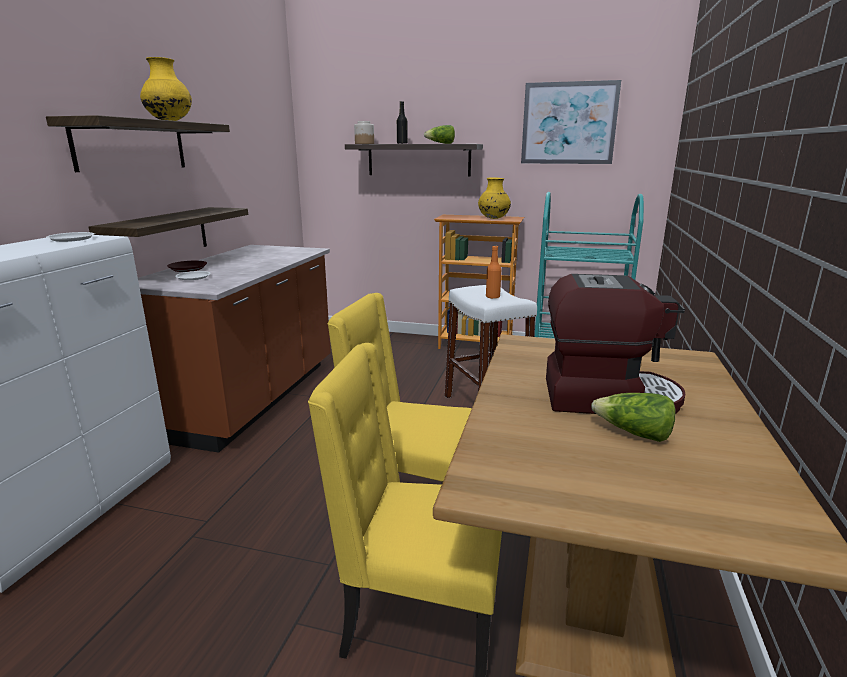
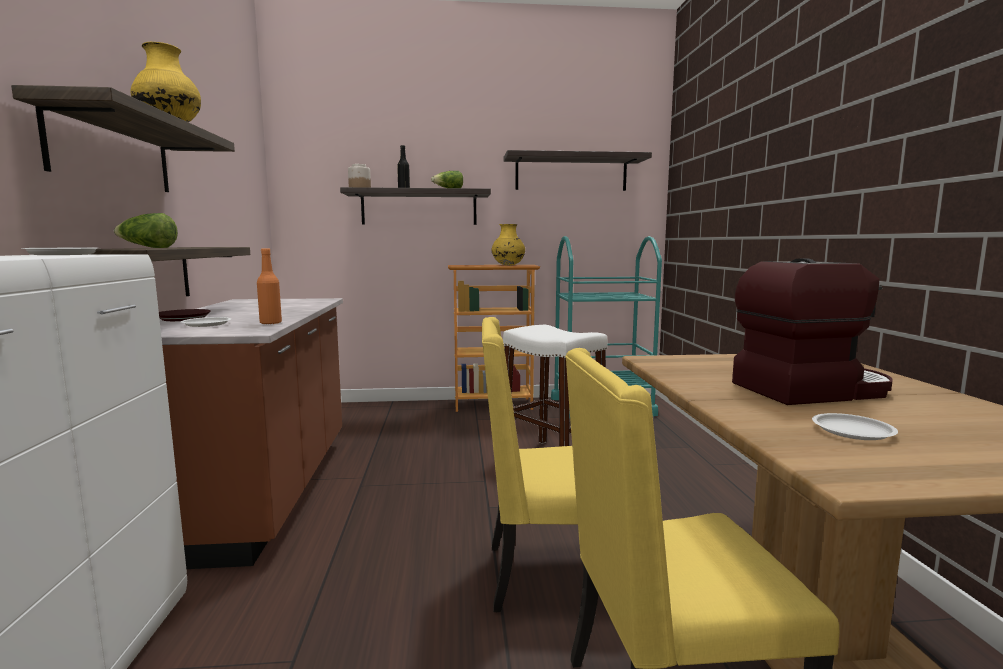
camera: 20 degrees left, 10 degrees down
(492, 297) = (558, 333): orange bottle -> orange bottle (271, 323)
(561, 447) = (852, 431): none -> white plate
(568, 123) = (571, 173): picture -> shelf
(633, 433) = (886, 412): lettuce -> lettuce (147, 248)

